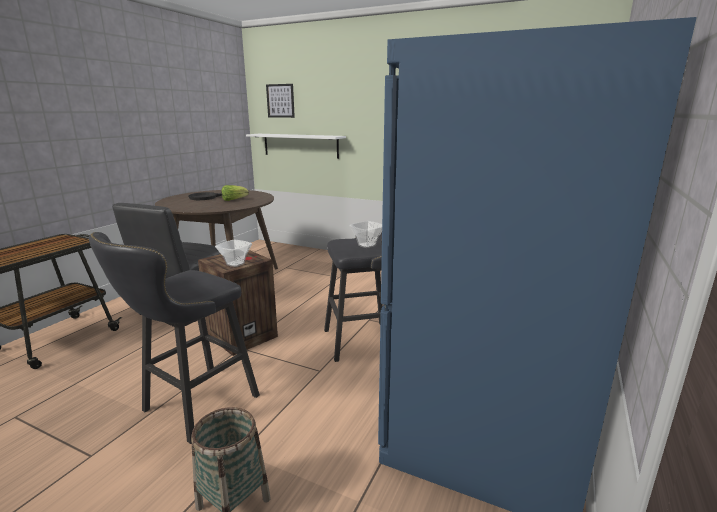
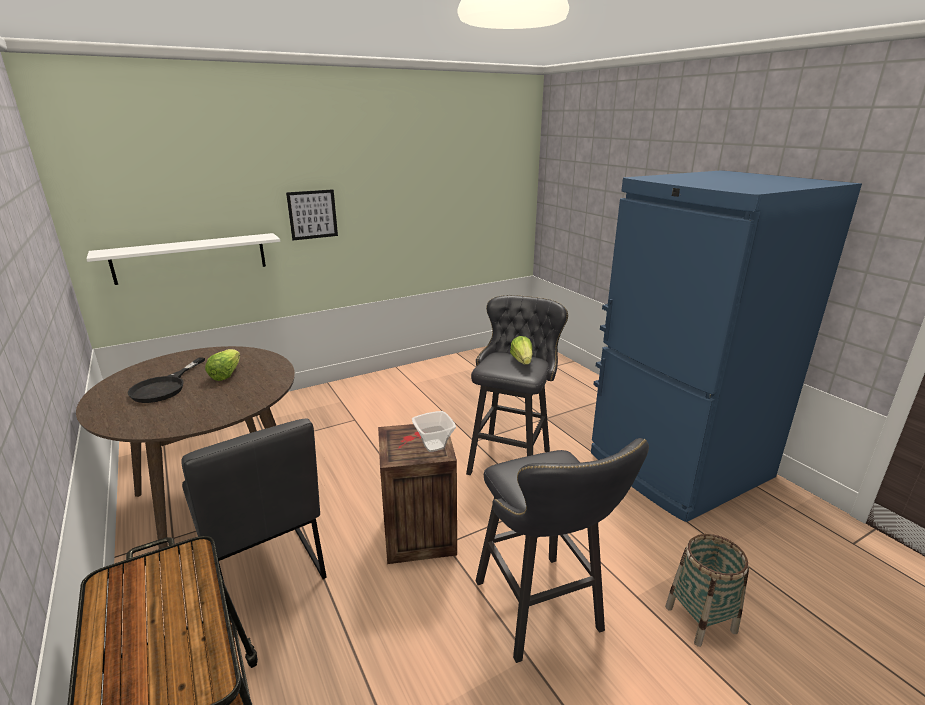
camera: 55 degrees left, 5 degrees up
(280, 101) = (135, 190): picture -> picture (312, 214)
(367, 245) = (522, 361): bowl -> lettuce

